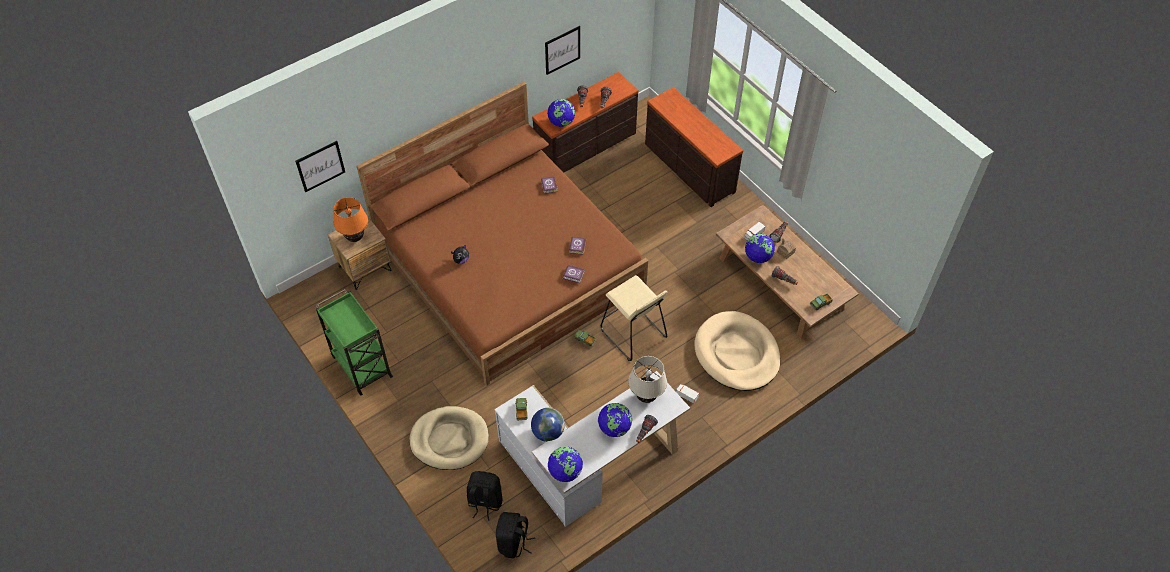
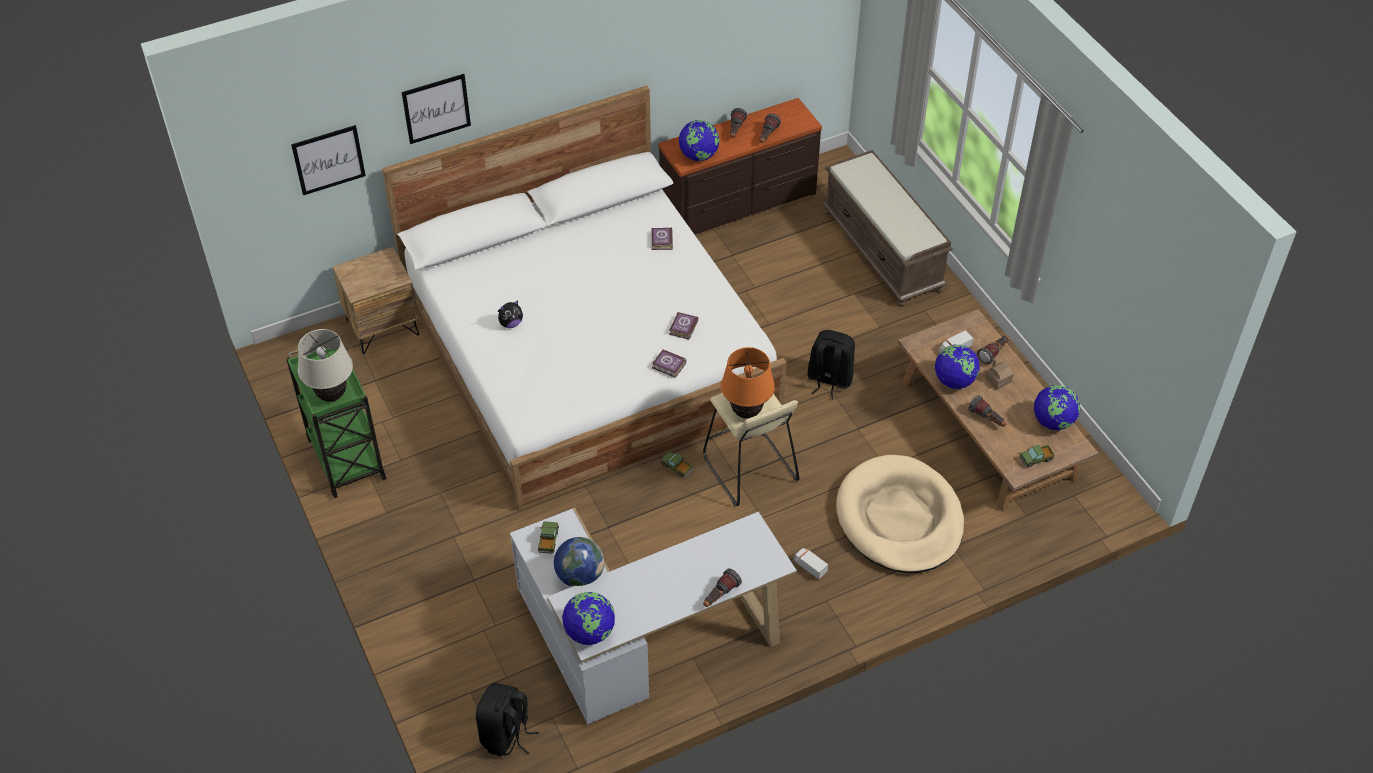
camera: 10 degrees right, 5 degrees down
(355, 238) = (369, 276): orange table lamp -> orange table lamp (746, 413)
(449, 440) = (447, 577): beige dog bed -> none
(484, 502) = (477, 671): black backpack -> black backpack (829, 380)
(509, 266) = (589, 351): brown bed -> white bed
(562, 50) = (710, 48): picture -> picture (436, 108)
(614, 428) = (677, 582): globe -> globe (1053, 422)
(646, 397) = (734, 545): beige table lamp -> beige table lamp (332, 395)
(688, 168) = (883, 251): brown dresser -> brown bench

